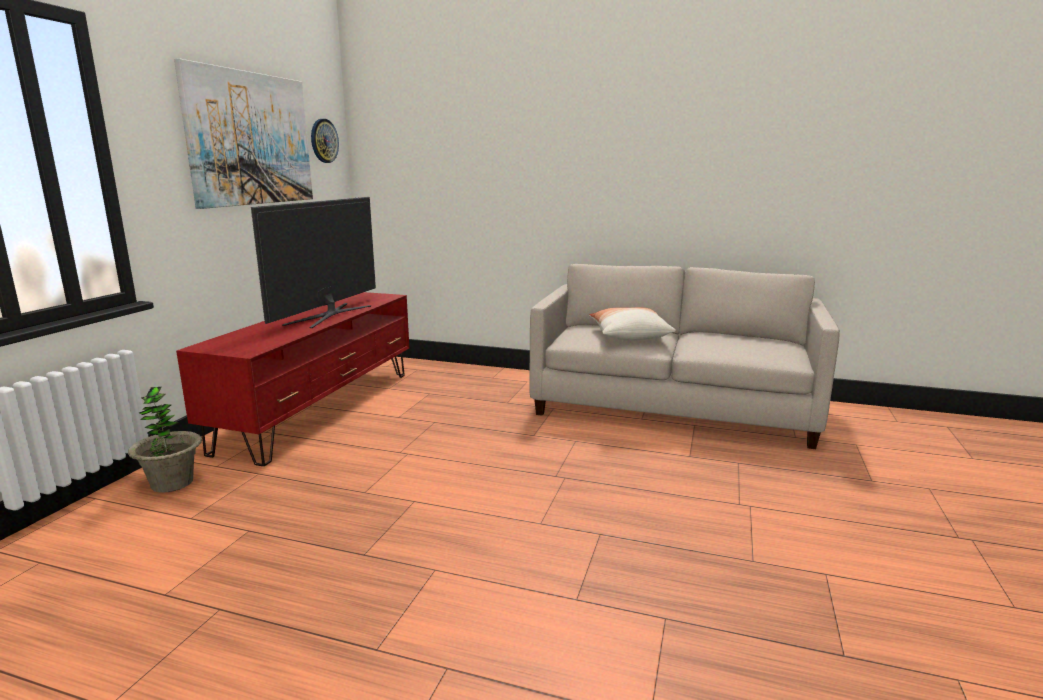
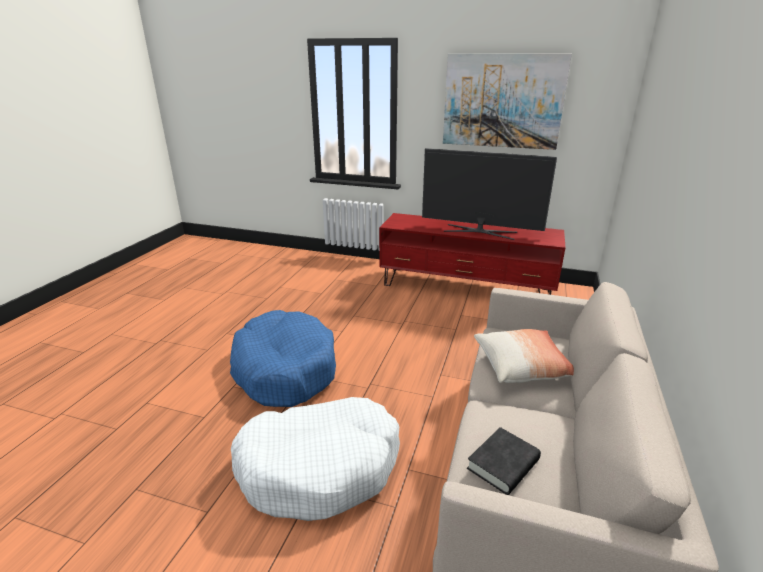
camera: 90 degrees right, 10 degrees up
(172, 483) = (366, 269): potted plant -> none
(324, 141) = (594, 102): wall clock -> none
(524, 548) = (284, 369): none -> blue dog bed
(712, 502) = (320, 466): none -> white dog bed
(754, 348) = (503, 464): none -> black book

